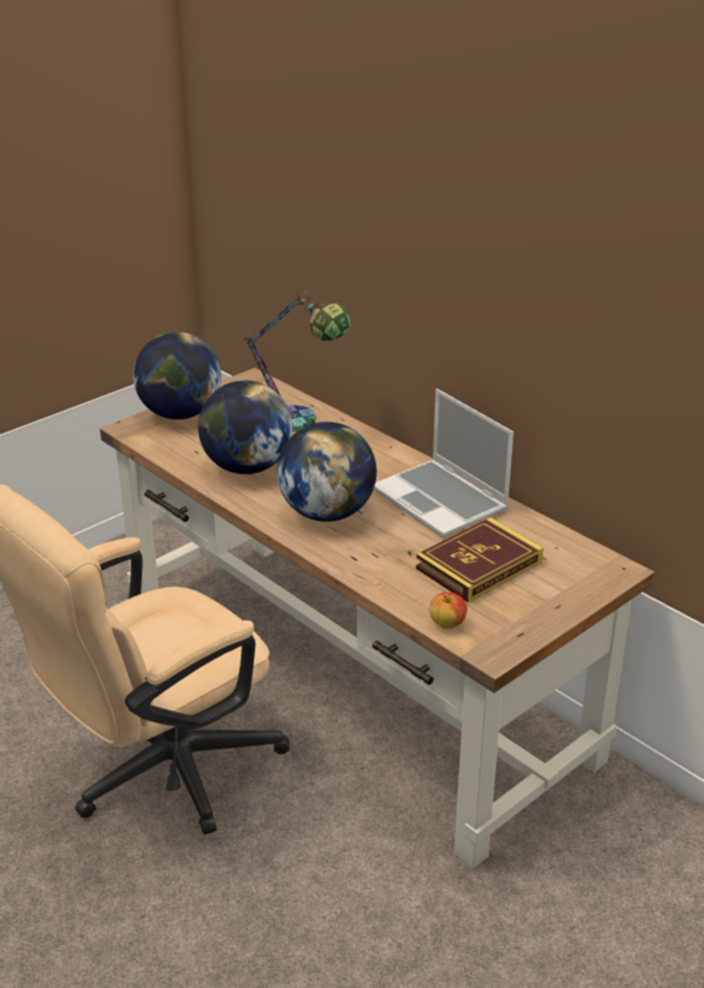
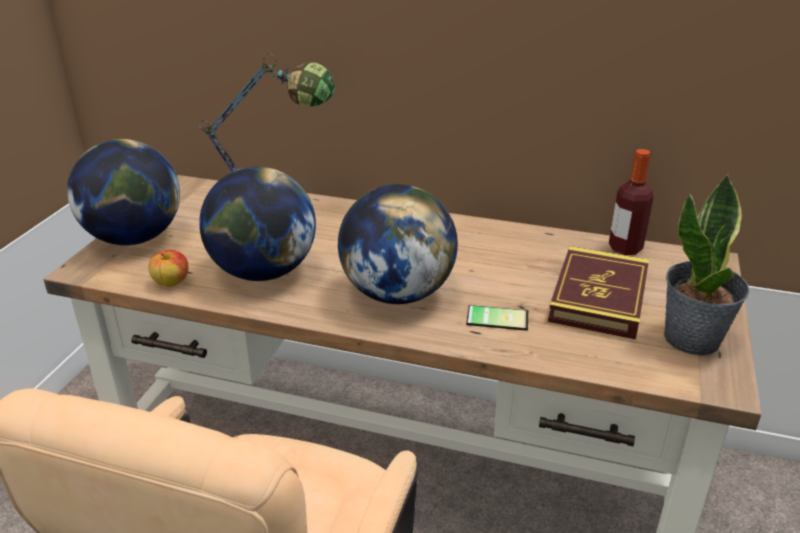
camera: 30 degrees left, 0 degrees up
(382, 553) = (497, 316): none -> phone
(442, 501) = (492, 247): laptop -> none
(447, 624) = (646, 370): apple -> apple (172, 283)
(514, 617) = (693, 339): none -> potted plant
(555, 536) = (625, 248): none -> bottle

